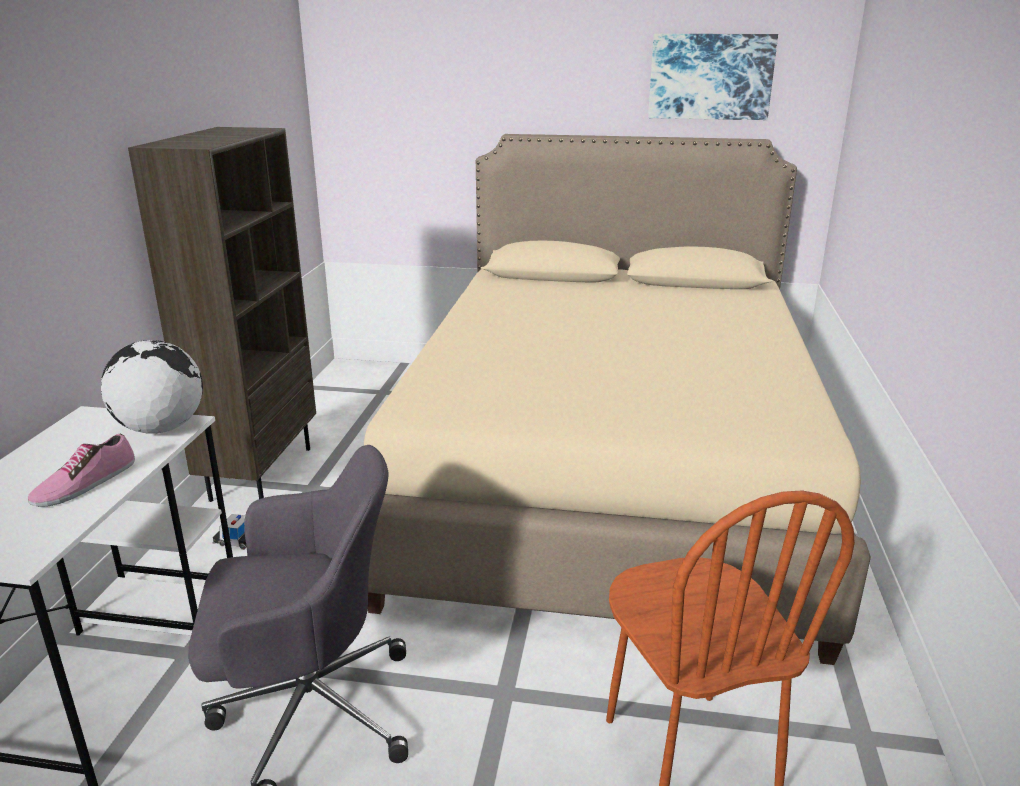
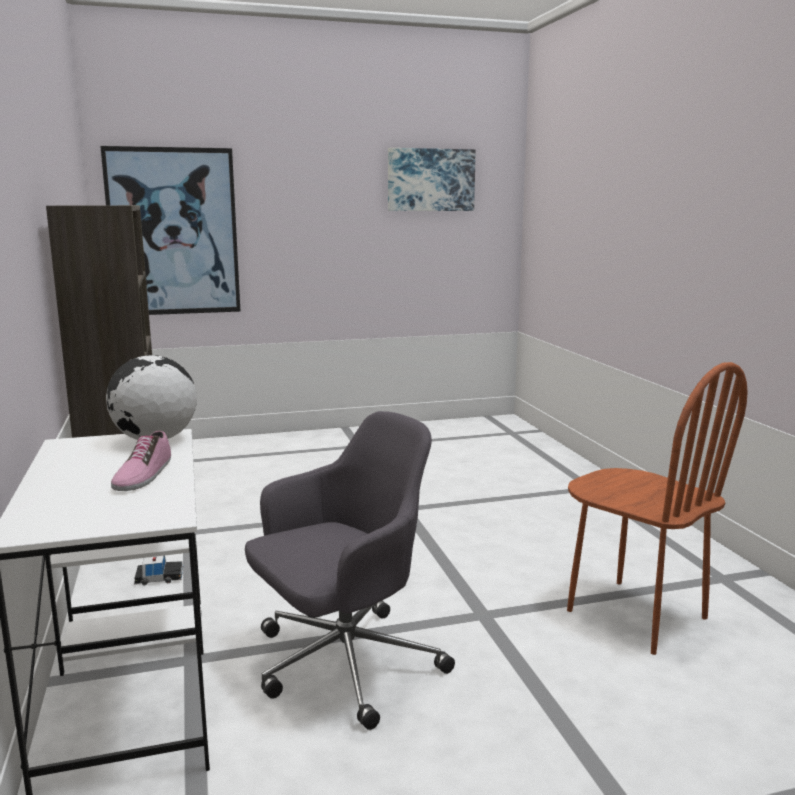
camera: 25 degrees left, 10 degrees down
(394, 137) = (173, 232): none -> picture
(608, 475) = (430, 481): beige bed -> none

